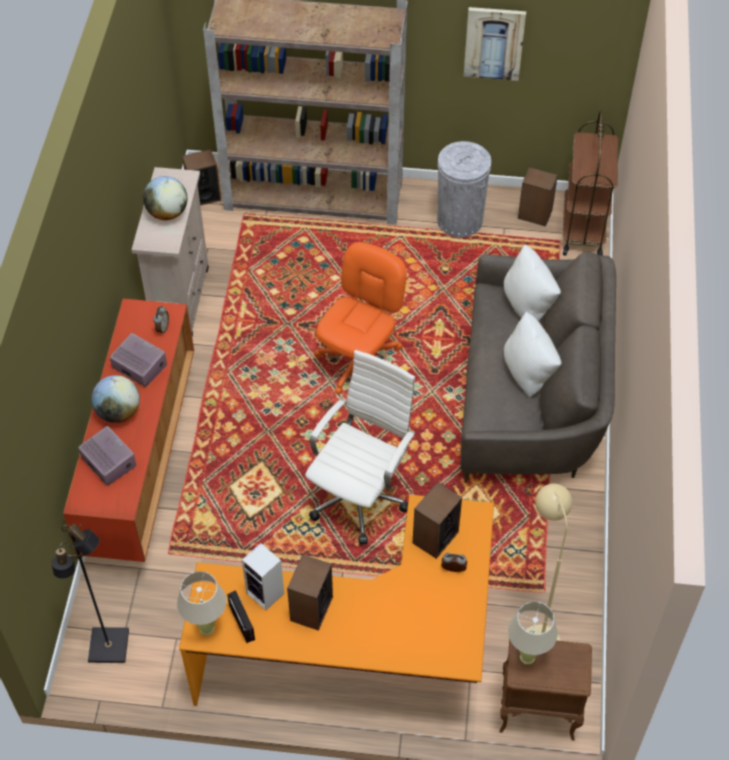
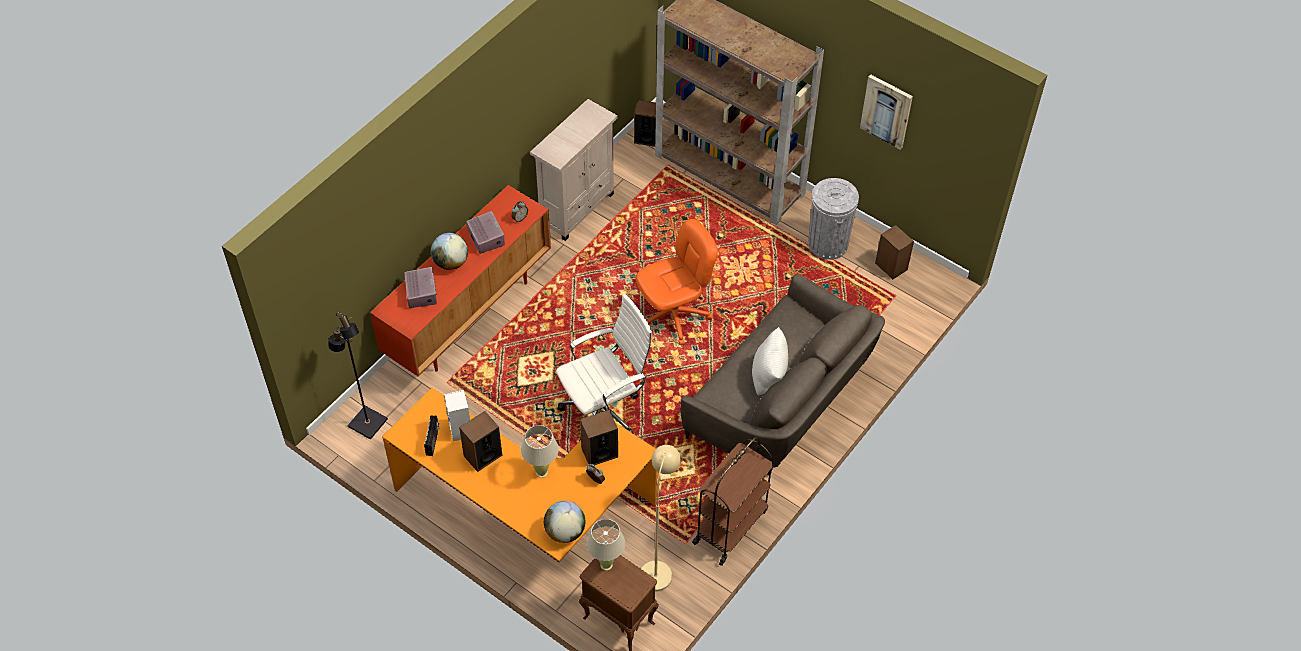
camera: 30 degrees right, 0 degrees up
(167, 213) = (573, 136): globe -> globe (565, 532)
(206, 628) = (408, 432): beige table lamp -> beige table lamp (541, 472)
(528, 307) = (808, 330): white pillow -> none
(583, 227) = (922, 294): brown cart -> brown cart (731, 526)

